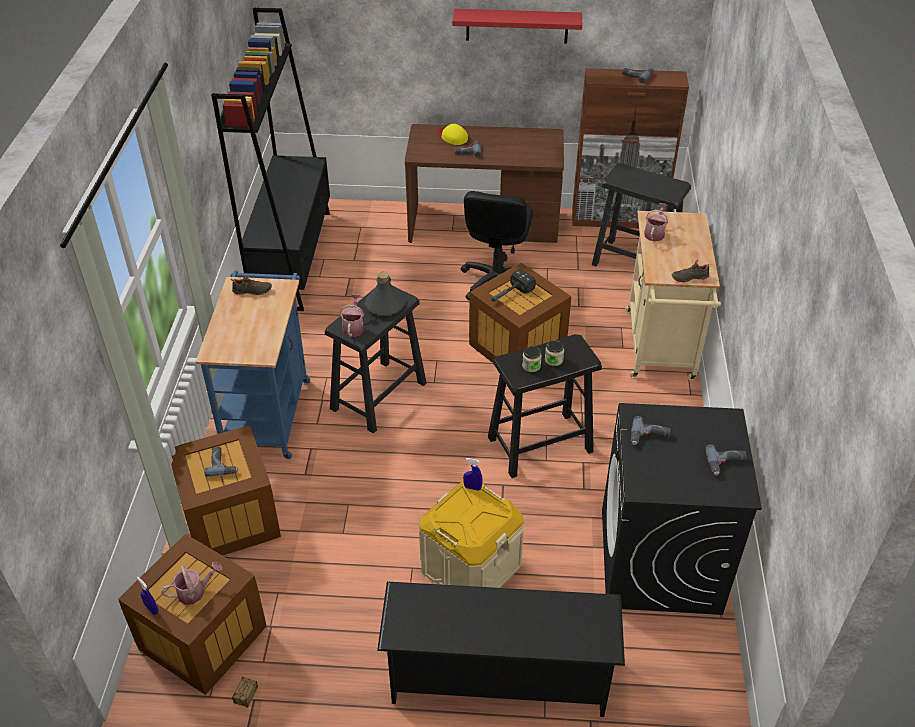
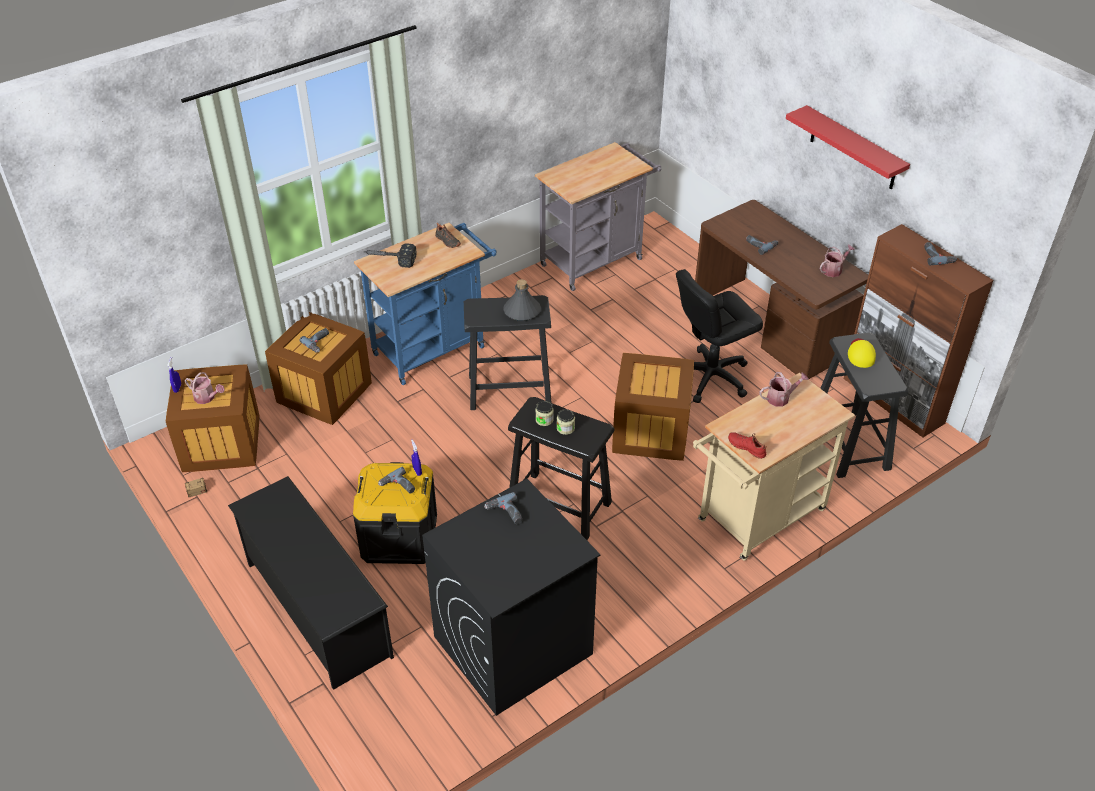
camera: 50 degrees right, 0 degrees up
(292, 258) = (596, 259): black bookcase -> grey cart
(353, 327) = (481, 310): watering can -> watering can (834, 270)
(452, 137) = (767, 227): yellow cap -> yellow cap (861, 354)
(470, 567) = (399, 536): beige storage box -> black storage box
(508, 295) = (646, 375): hammer -> hammer (389, 259)
(689, 277) = (747, 447): black shoe -> red shoe
(726, 464) = (521, 573): power drill -> power drill (398, 486)

